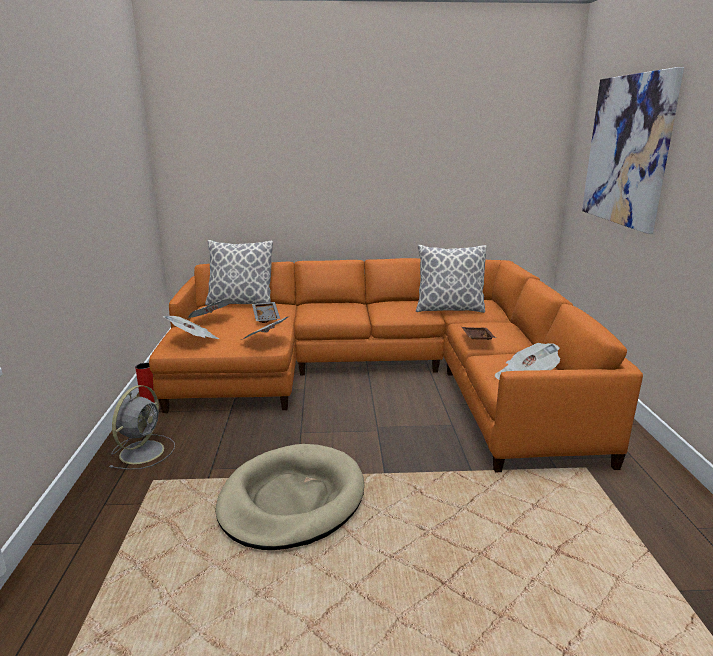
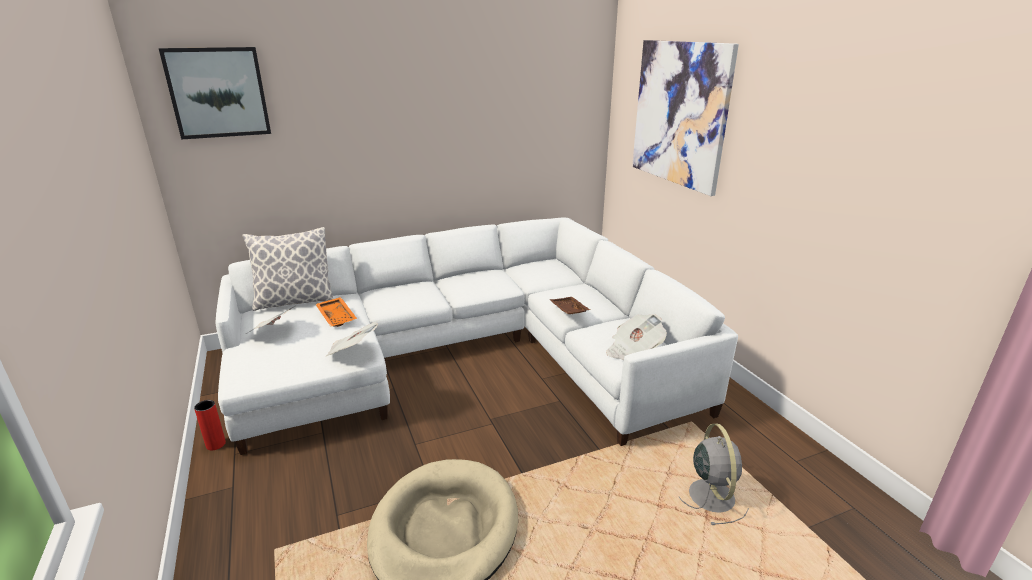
camera: 20 degrees left, 5 degrees up
(143, 451) = (242, 513): grey fan -> grey fan (710, 494)
(193, 340) = (266, 365): newspaper -> none
(206, 123) = (218, 92): none -> picture
(267, 317) = (337, 317): grey tray -> orange tray
(380, 375) = (466, 356): orange sofa -> white sofa
(449, 309) = (523, 277): pillow -> none

